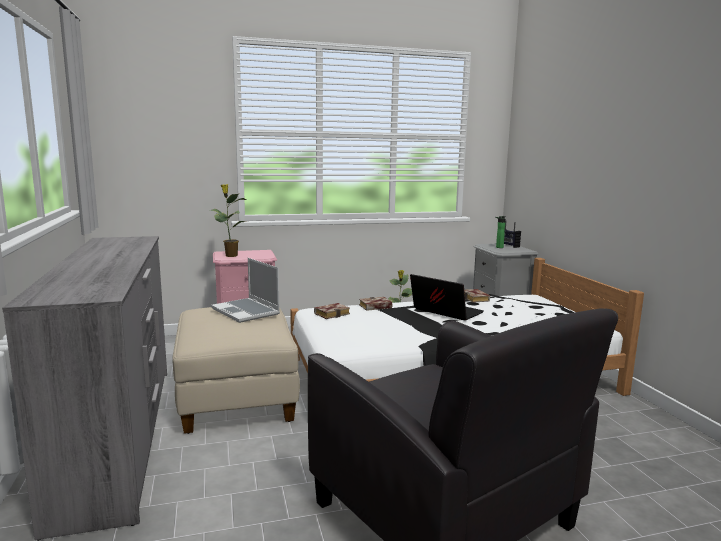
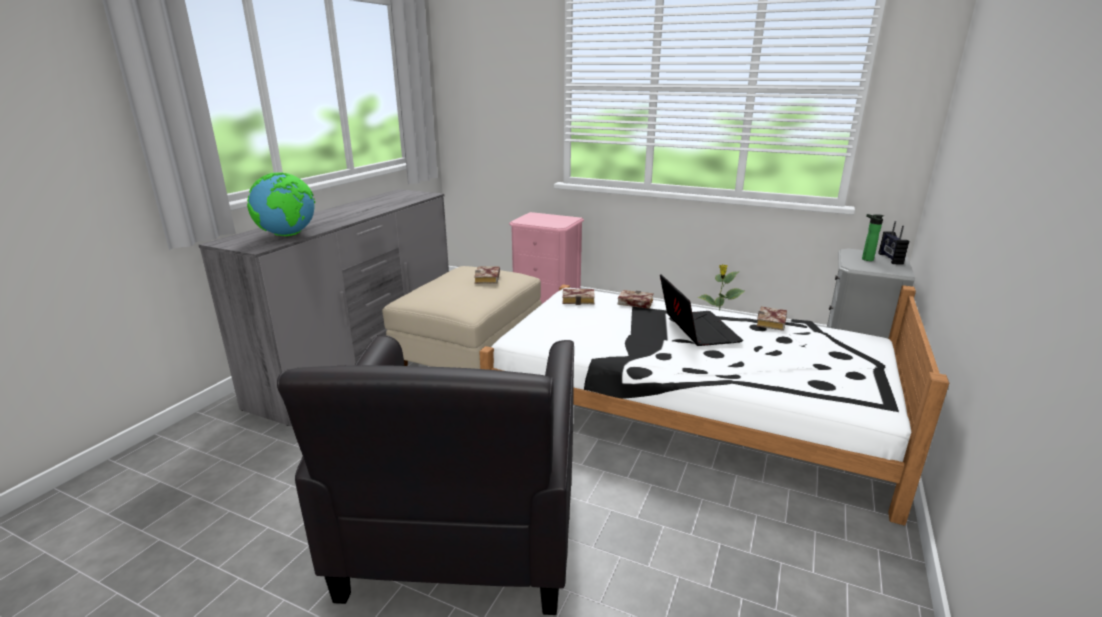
camera: 40 degrees right, 10 degrees up
(103, 282) = (288, 235): none -> globe
(230, 255) = (532, 219): potted plant -> none
(246, 311) = (488, 279): laptop -> book

